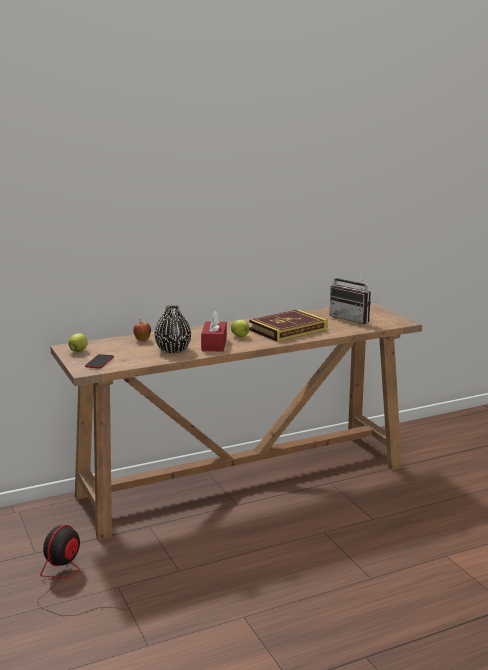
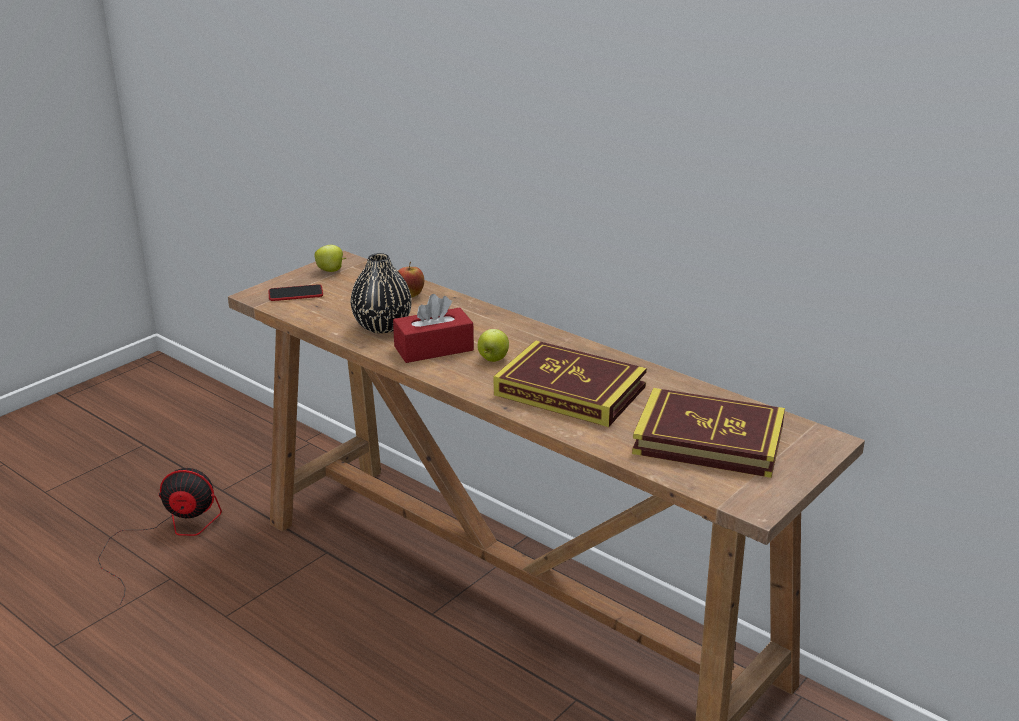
camera: 65 degrees right, 10 degrees up
(352, 319) = (708, 440): radio -> book

